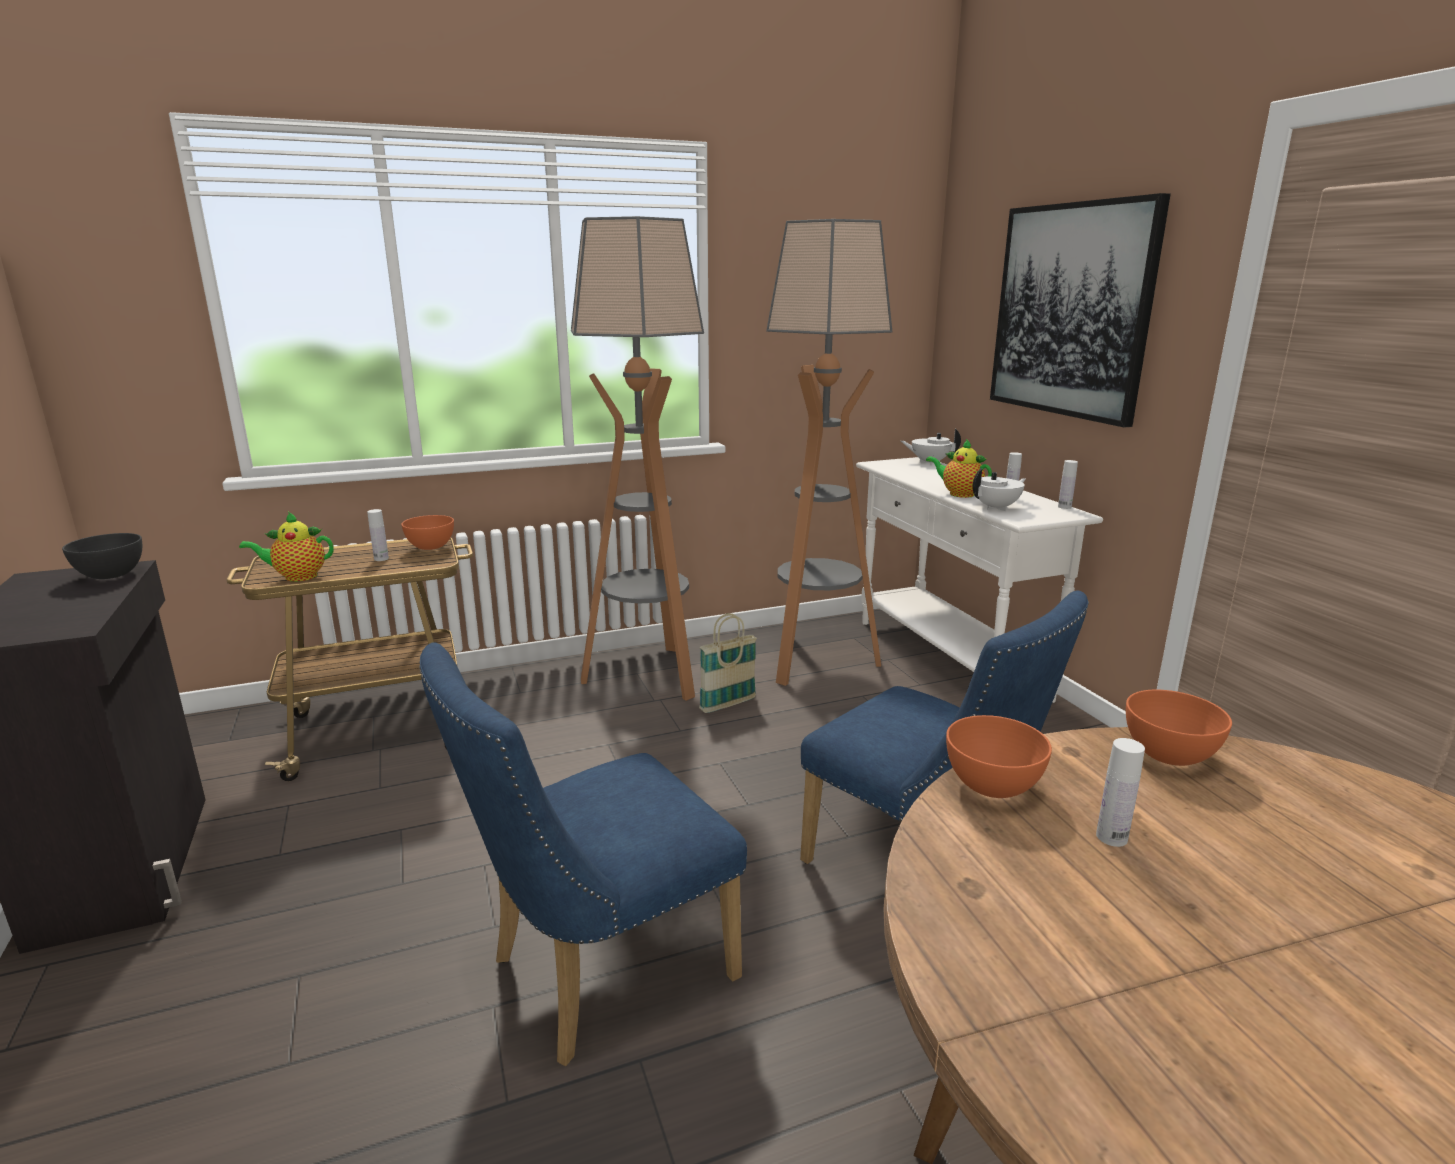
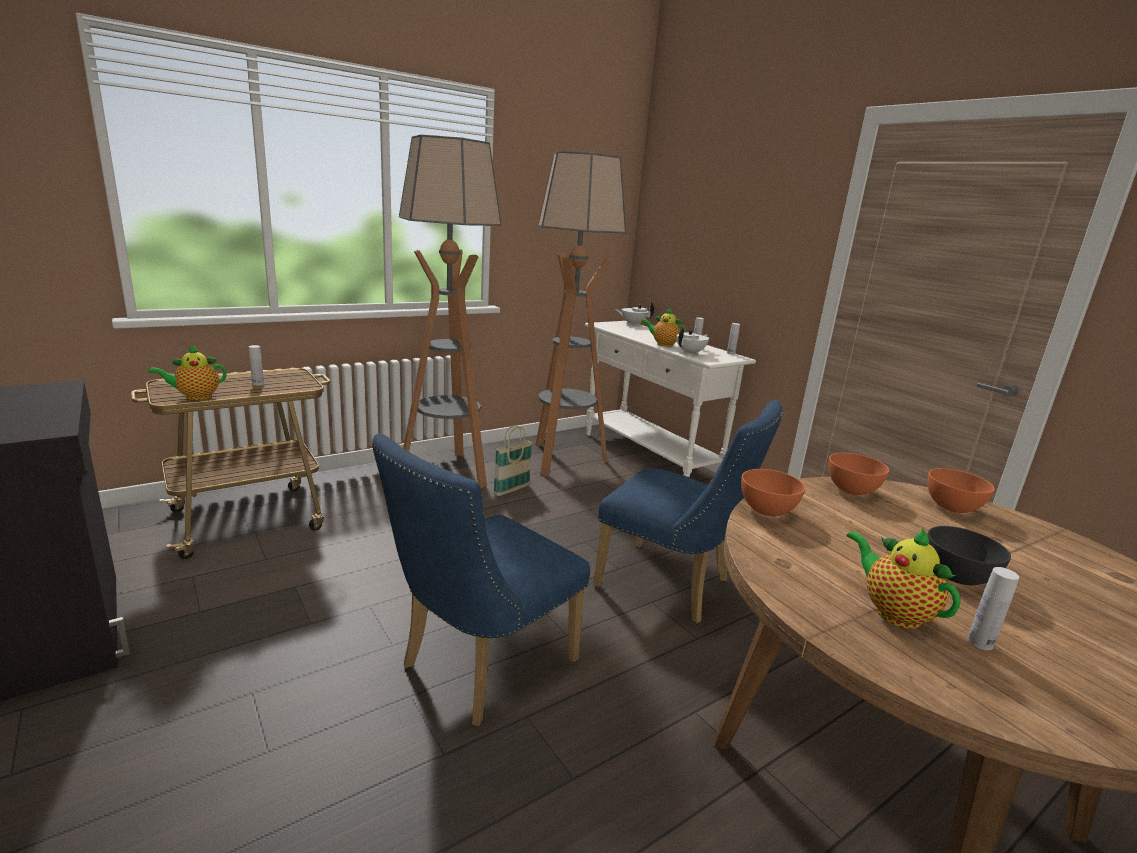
camera: 15 degrees left, 0 degrees up
(110, 575) = (52, 391): grey bowl -> grey bowl (957, 577)
(430, 547) = (294, 376): orange bowl -> orange bowl (952, 508)
(1071, 311) = (735, 226): picture -> none
(1111, 837) = (843, 533): white bottle -> white bottle (980, 642)
(1132, 1004) = (892, 611): none -> teapot

